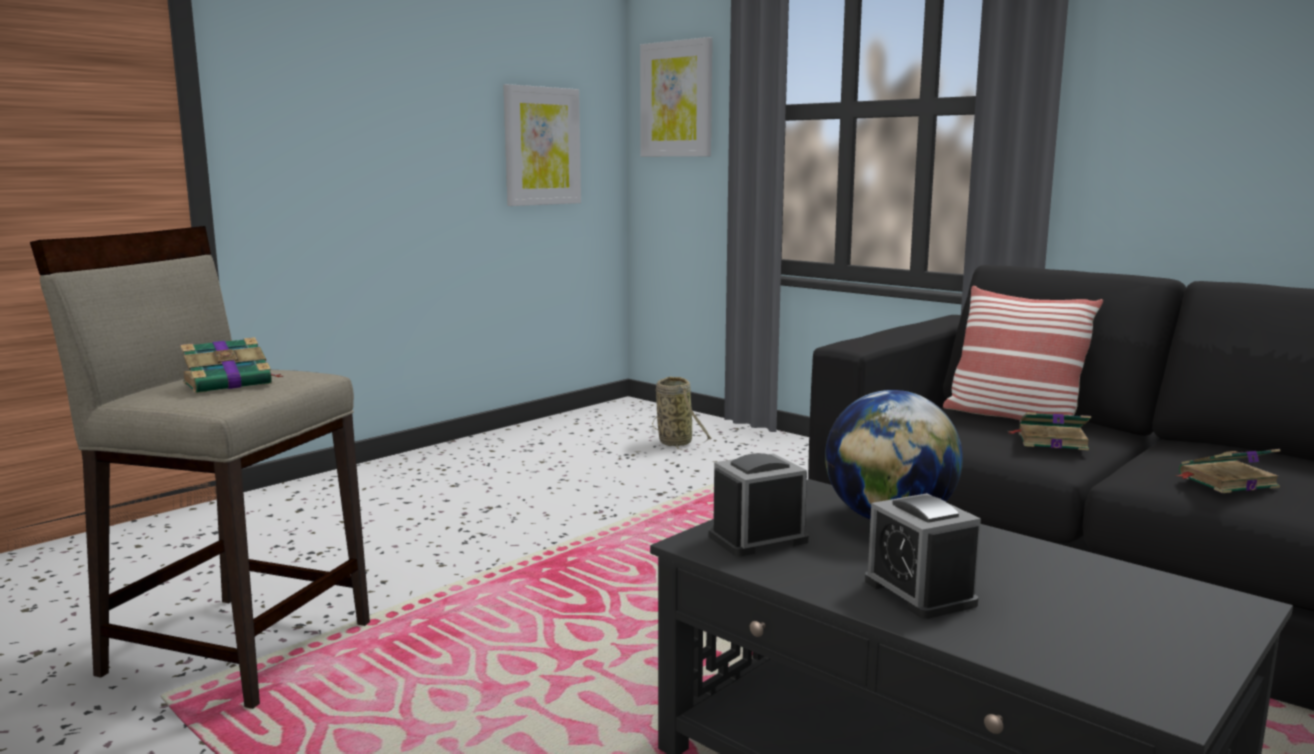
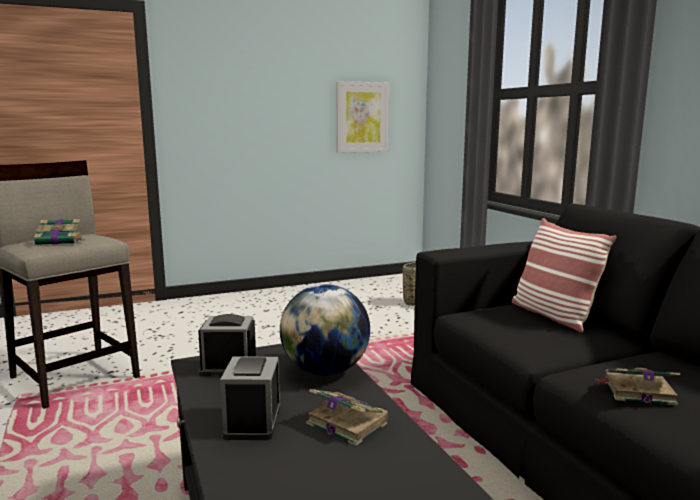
camera: 25 degrees right, 0 degrees up
(676, 99) = (448, 87): picture -> none
(1050, 441) = (548, 337): book -> book (346, 422)

